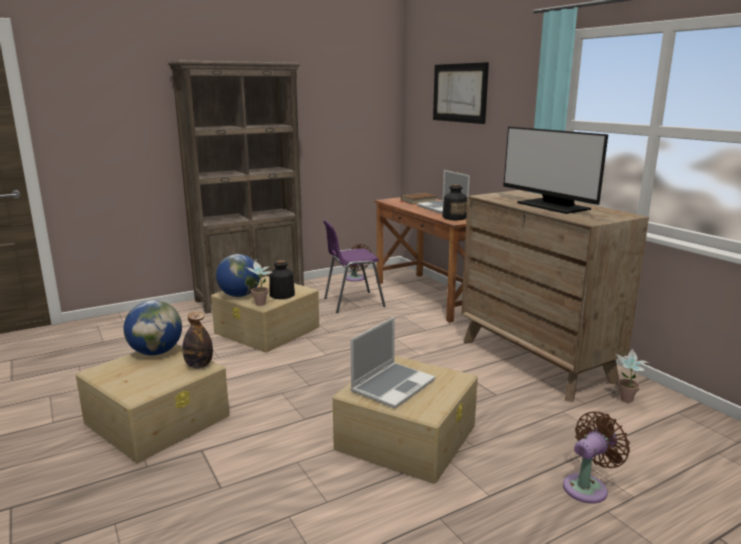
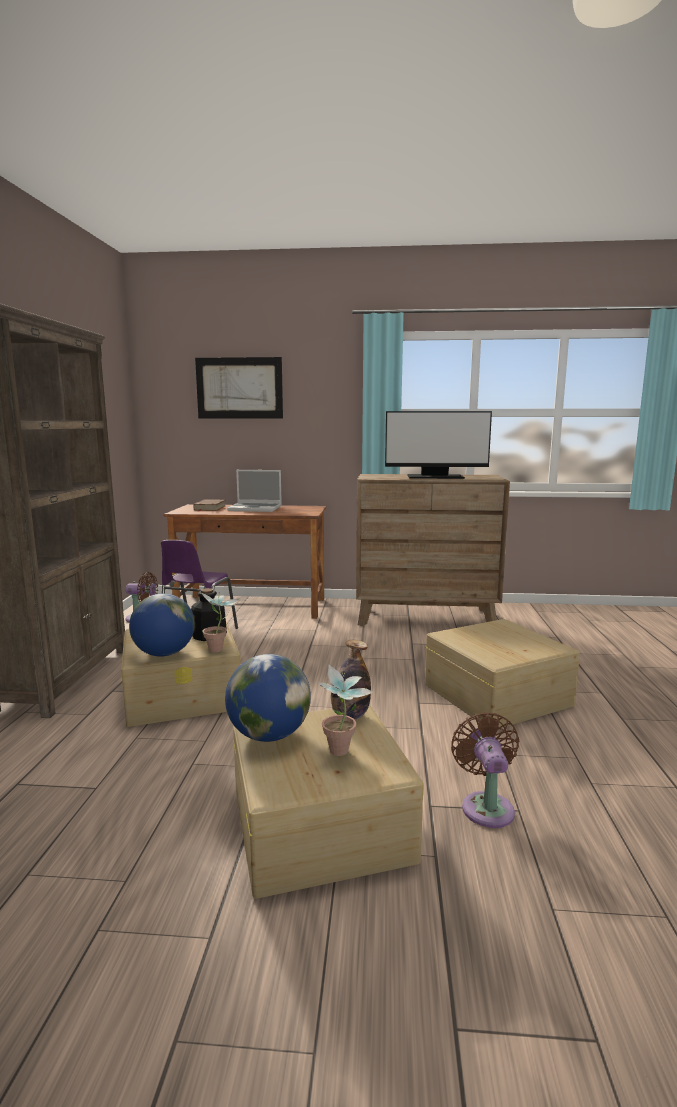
camera: 55 degrees left, 5 degrees down
(392, 385) = (498, 645): laptop -> none
(454, 217) = (295, 512): bottle -> none
(588, 487) = (606, 661): brown fan -> brown fan (486, 806)
(626, 402) = (512, 617): potted plant -> potted plant (342, 754)

